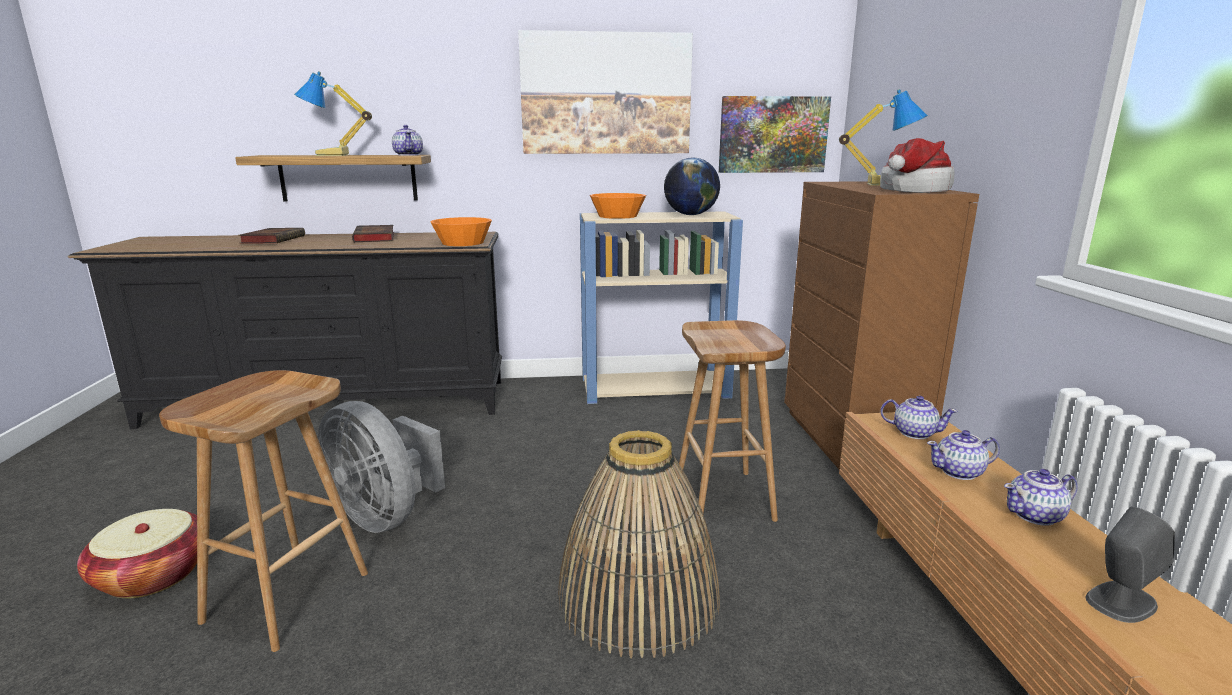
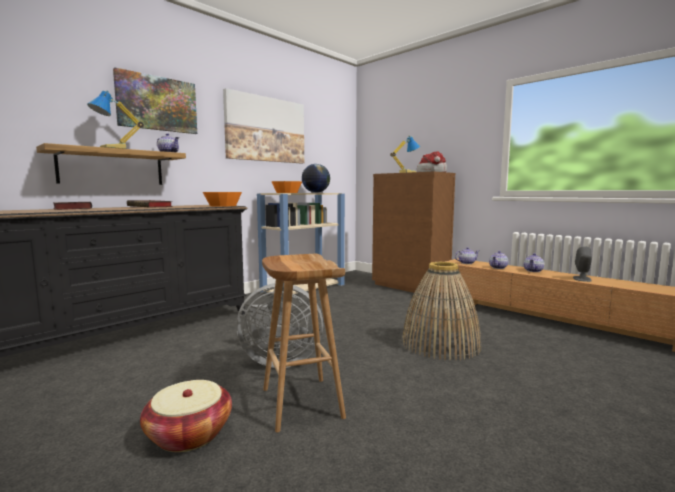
camera: 40 degrees left, 10 degrees down
(725, 498) = (407, 311): brown stool -> none
(773, 135) = (333, 157): picture -> picture (157, 103)

